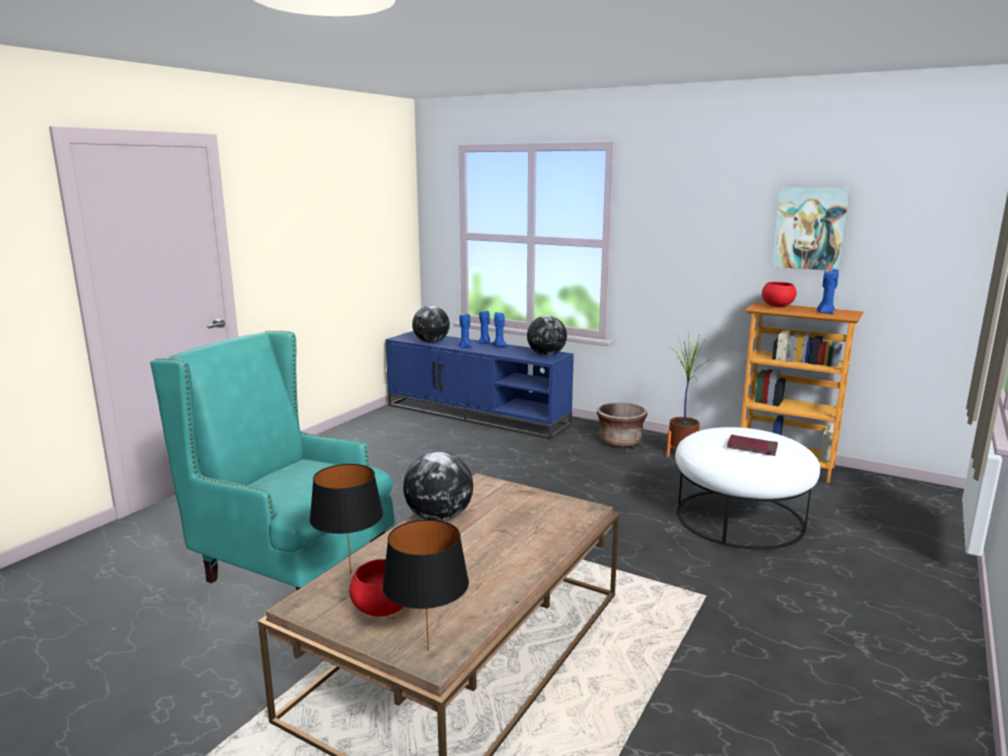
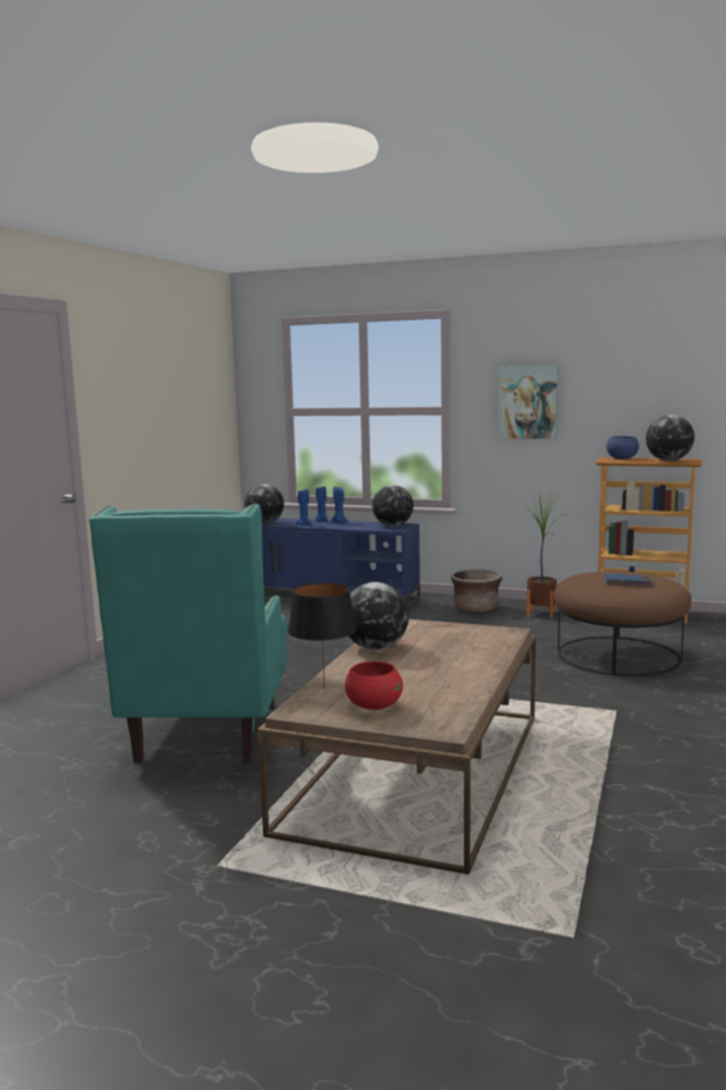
camera: 10 degrees left, 5 degrees down
(293, 572) = (208, 733): turquoise armchair -> turquoise armchair turned 105 degrees counterclockwise
(428, 649) = (436, 725): black table lamp -> none
(739, 518) = (618, 655): white ottoman -> brown ottoman
(752, 447) = (627, 582): red book -> blue book
(777, 306) = (621, 459): red bowl -> blue bowl
(809, 228) = (644, 384): picture -> picture (528, 402)
(825, 313) = (669, 461): blue candle -> globe

